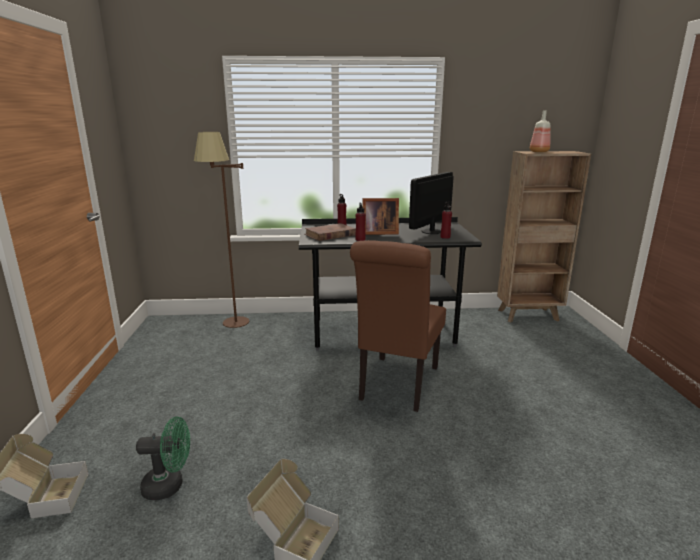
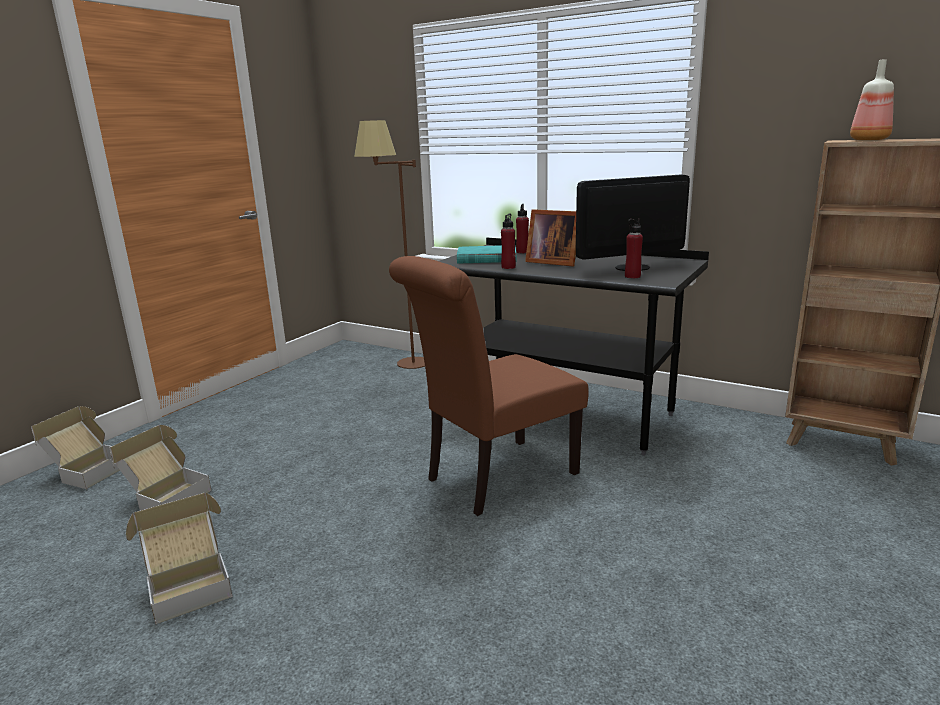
camera: 35 degrees right, 0 degrees up
(169, 485) = (166, 496): green fan -> cardboard box
(330, 235) = (486, 259): brown book -> turquoise book

